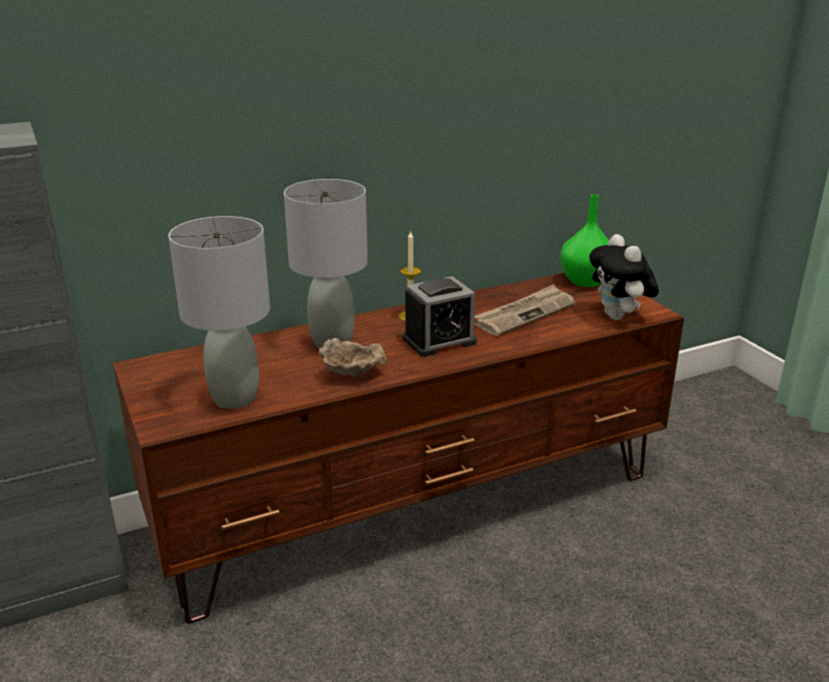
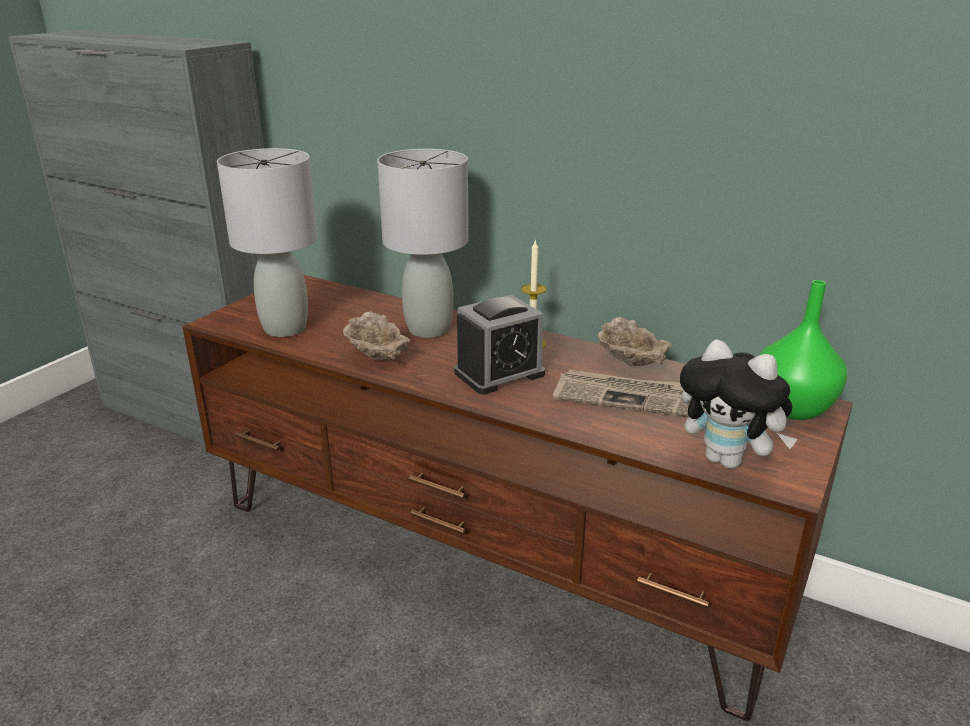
camera: 55 degrees right, 0 degrees up
(439, 341) = (499, 373): alarm clock -> alarm clock turned 60 degrees counterclockwise
(482, 299) = (631, 364): none -> beige bowl
(619, 317) = (728, 460): plush toy -> plush toy turned 90 degrees counterclockwise

